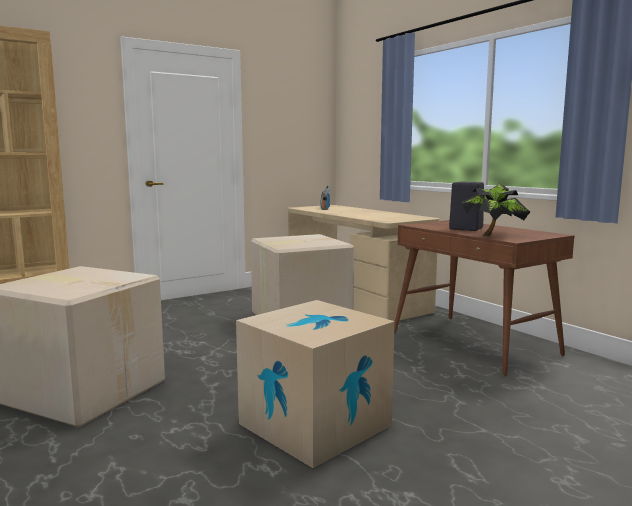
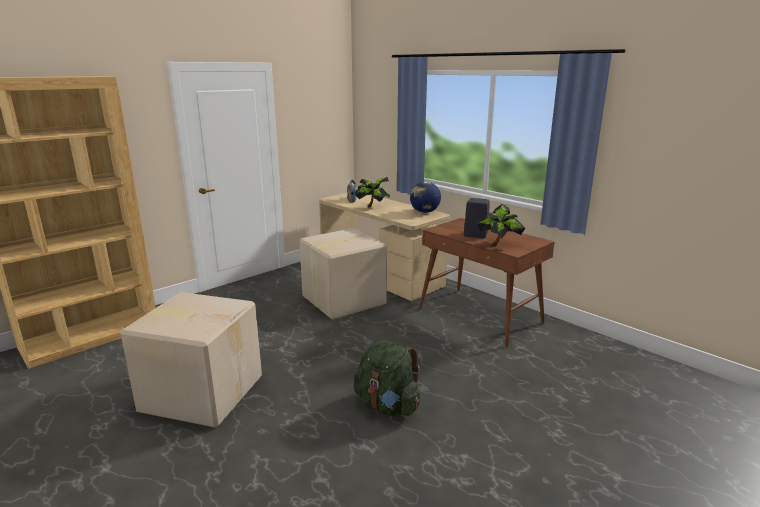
camera: 10 degrees left, 10 degrees up
(315, 424) = (387, 406): cardboard box -> green backpack
(346, 212) = (373, 207): none -> potted plant
(408, 216) = (424, 212): none -> globe

